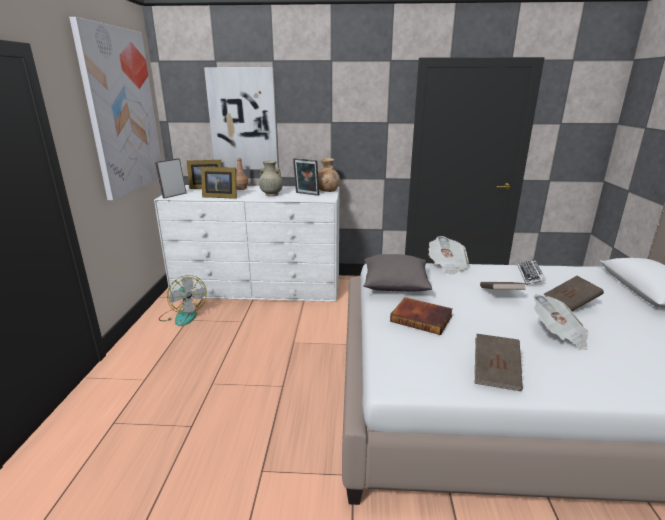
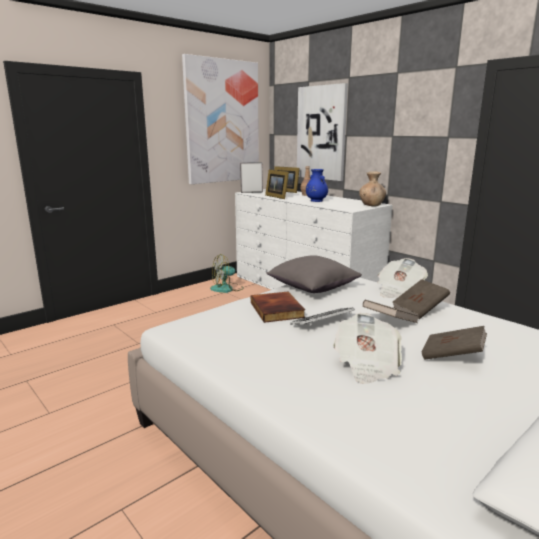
camera: 45 degrees right, 5 degrees down
(183, 315) = (227, 289): fan -> fan turned 60 degrees clockwise
(271, 194) = (316, 201): beige vase -> blue vase
(306, 194) = (344, 204): picture frame -> none
(495, 373) = (241, 355): brown book -> brown book (419, 310)
(530, 275) = (476, 325): keyboard -> keyboard (323, 321)

